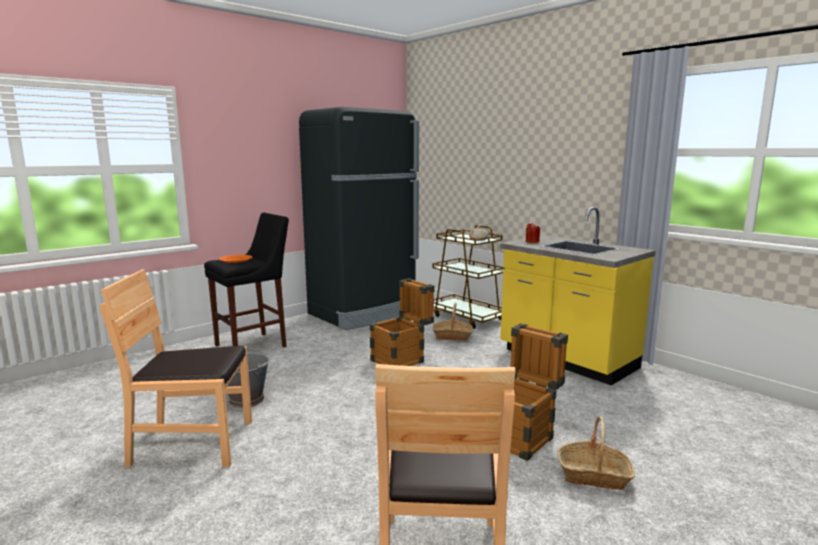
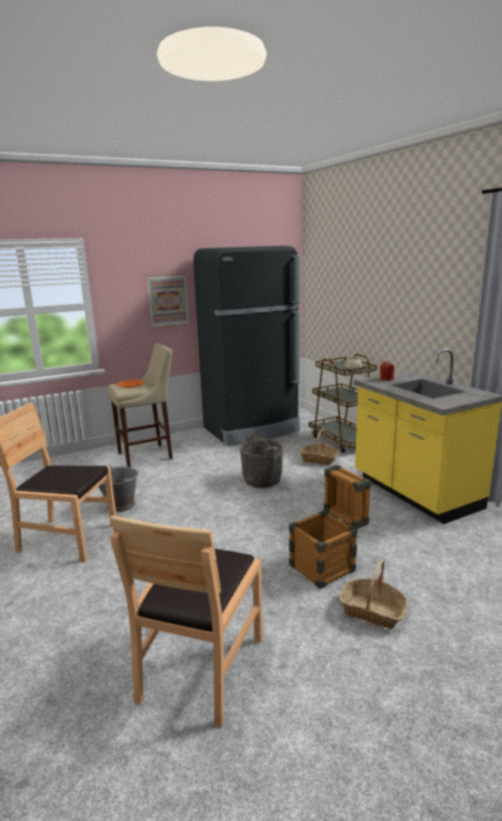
camera: 15 degrees right, 5 degrees up
(254, 345) = (148, 455): black stool -> beige stool
(270, 166) = (168, 300): none -> picture
(402, 359) = (262, 479): crate -> grey bucket

